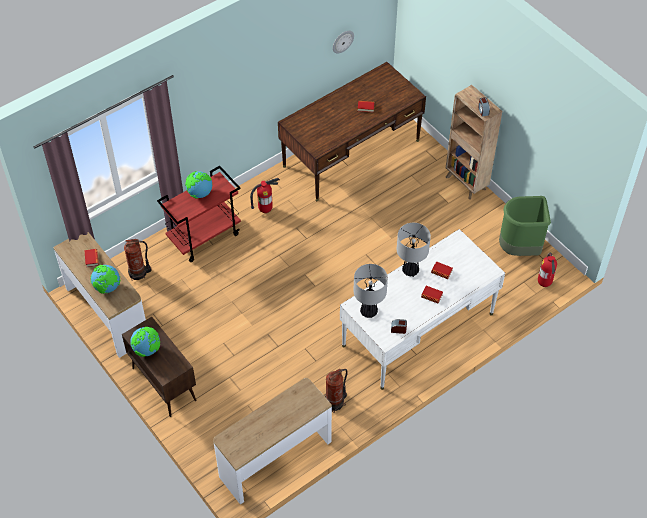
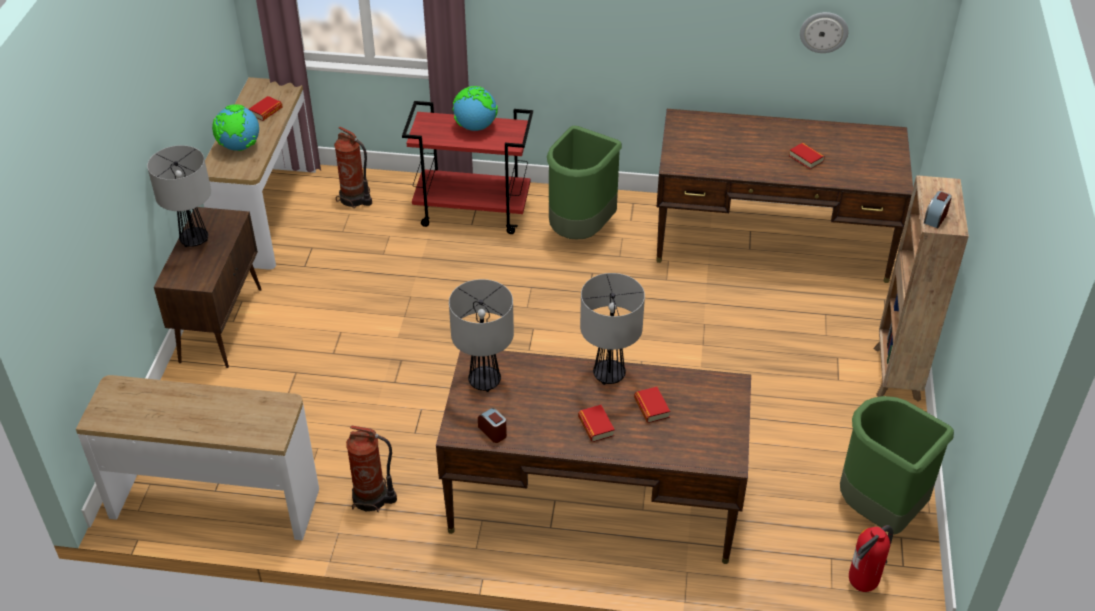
camera: 45 degrees right, 10 degrees down
(147, 349) = (195, 240): globe -> table lamp
(265, 210) = (580, 230): fire extinguisher -> green trash can
(418, 329) = (593, 500): white desk -> brown desk

